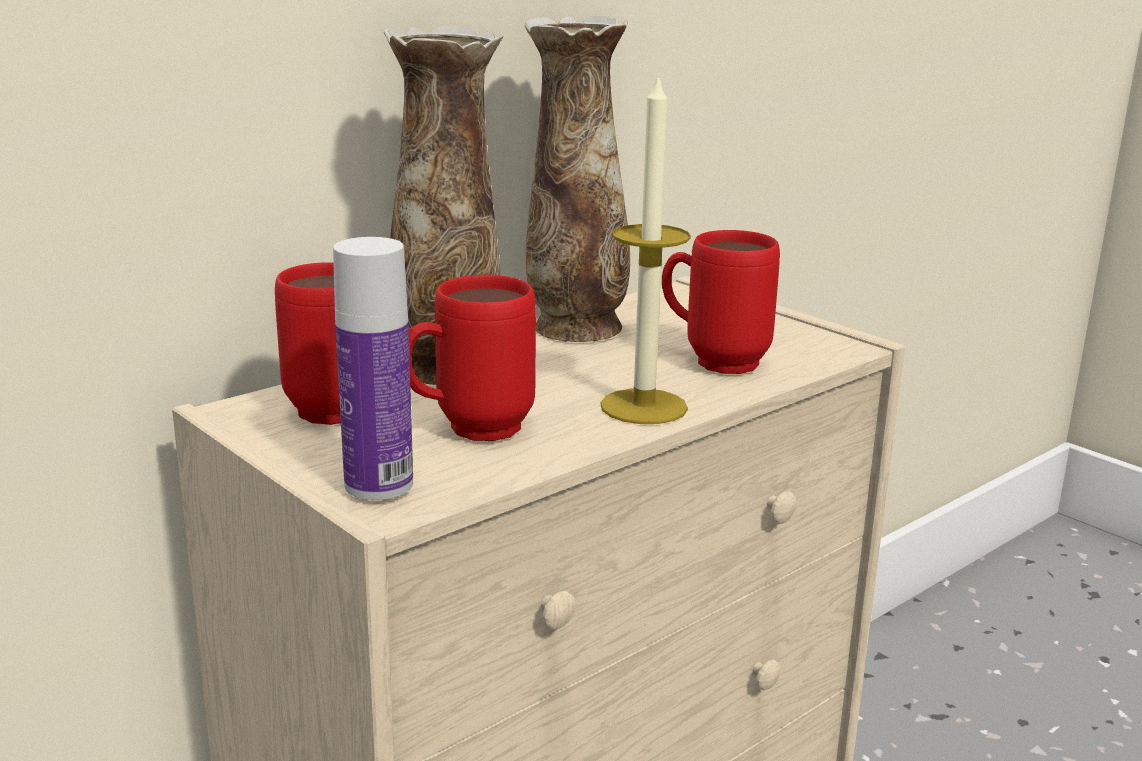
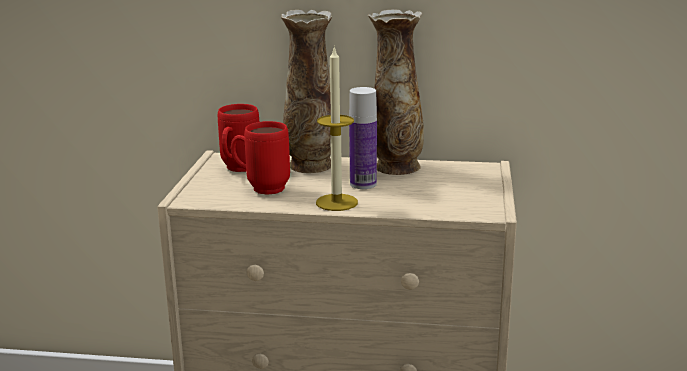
camera: 50 degrees right, 0 degrees up
(379, 484) = (196, 192): bottle -> bottle (363, 184)
(712, 361) = (411, 197): red mug -> none

